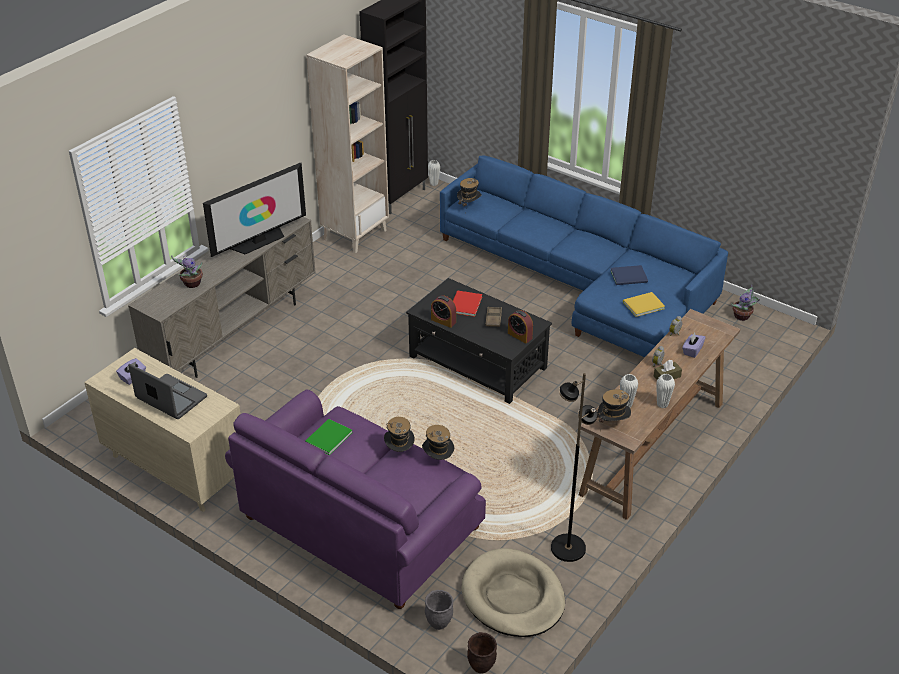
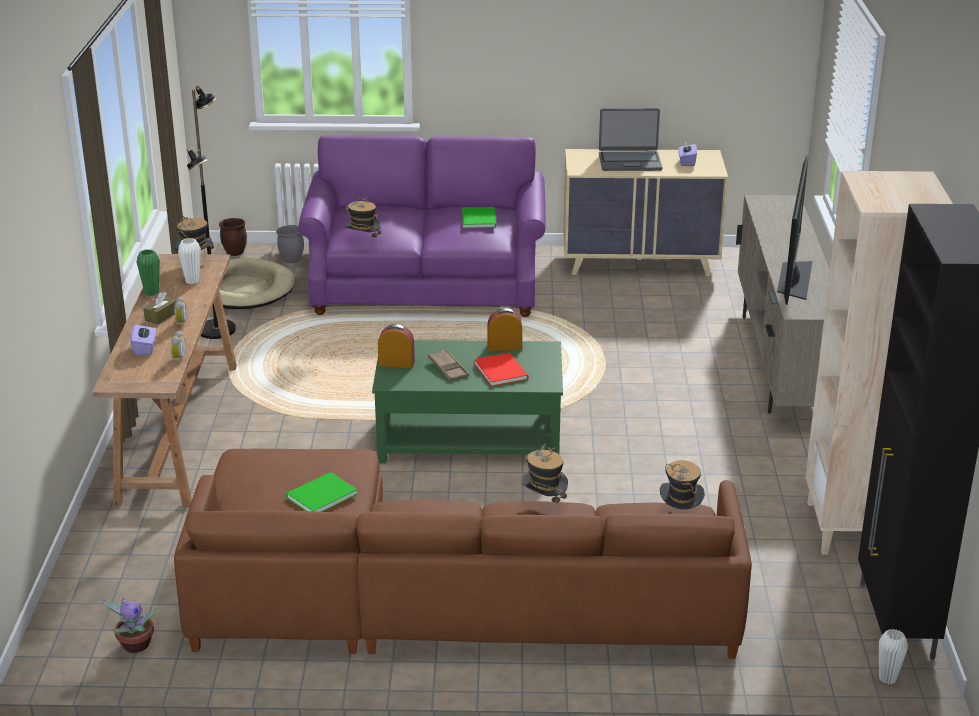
camera: 145 degrees right, 10 degrees down
(191, 284) = (779, 225): potted plant -> none
(399, 451) = (408, 241): hat -> hat (544, 503)
(478, 362) = (468, 437): black coffee table -> green coffee table
(583, 282) = (434, 597): blue sofa -> brown sofa
(630, 277) = (319, 495): blue book -> green book
(642, 305) = (271, 463): yellow book -> none
(662, 404) = (151, 292): white vase -> green vase

